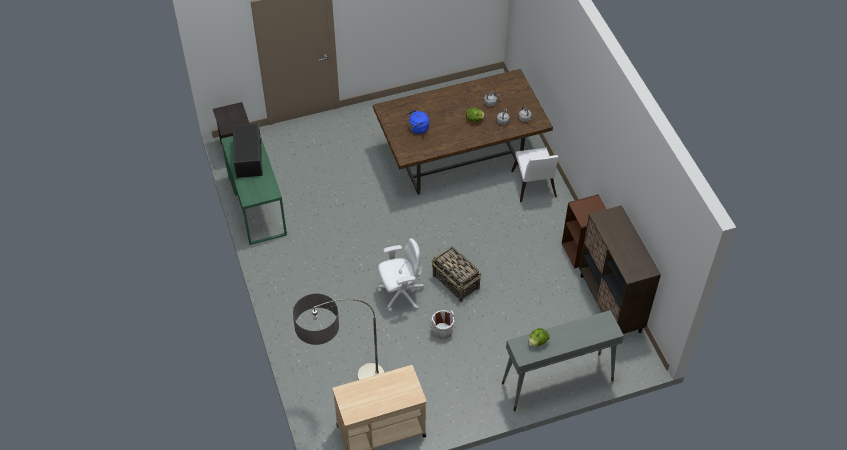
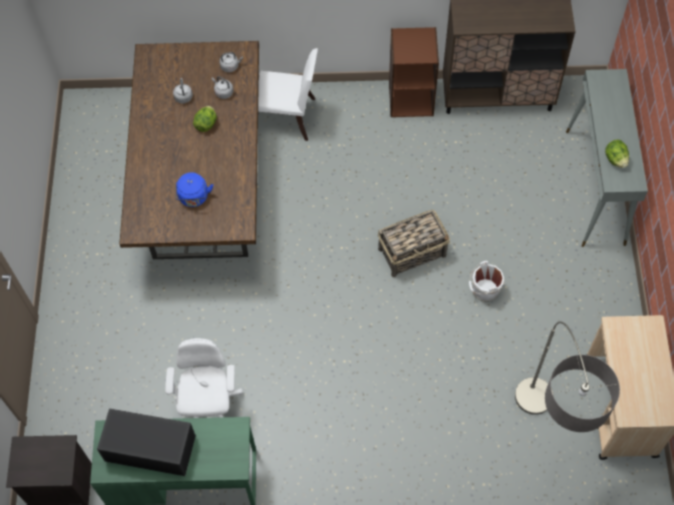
camera: 70 degrees left, 10 degrees up
(400, 294) = (412, 324): white office chair -> white office chair (209, 406)

